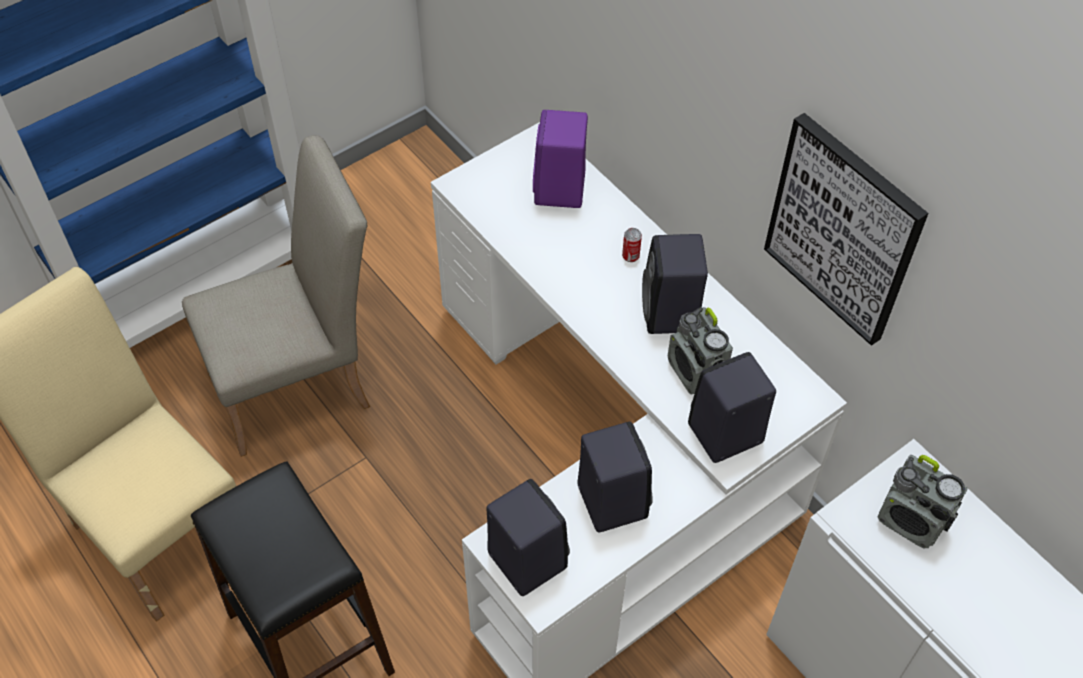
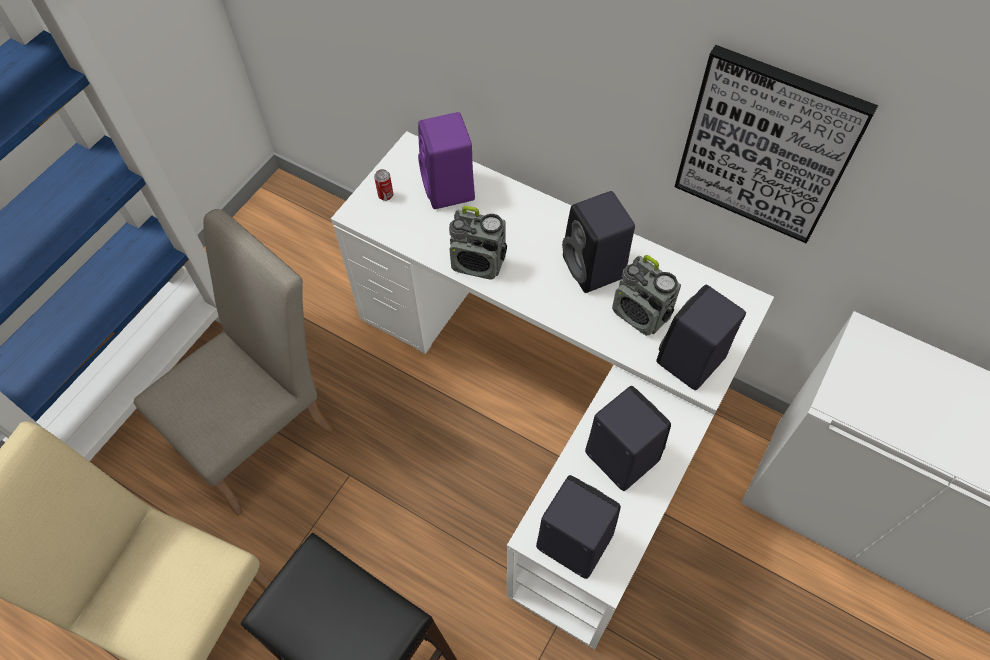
camera: 20 degrees left, 5 degrees up
(630, 256) = (537, 229): can -> can (385, 195)
(911, 522) = (890, 386): radio -> radio (478, 263)

